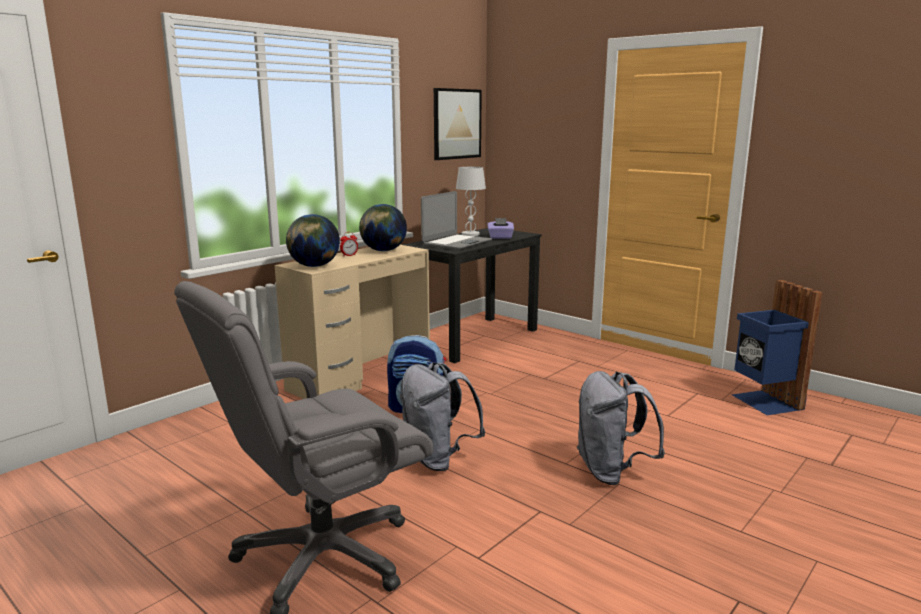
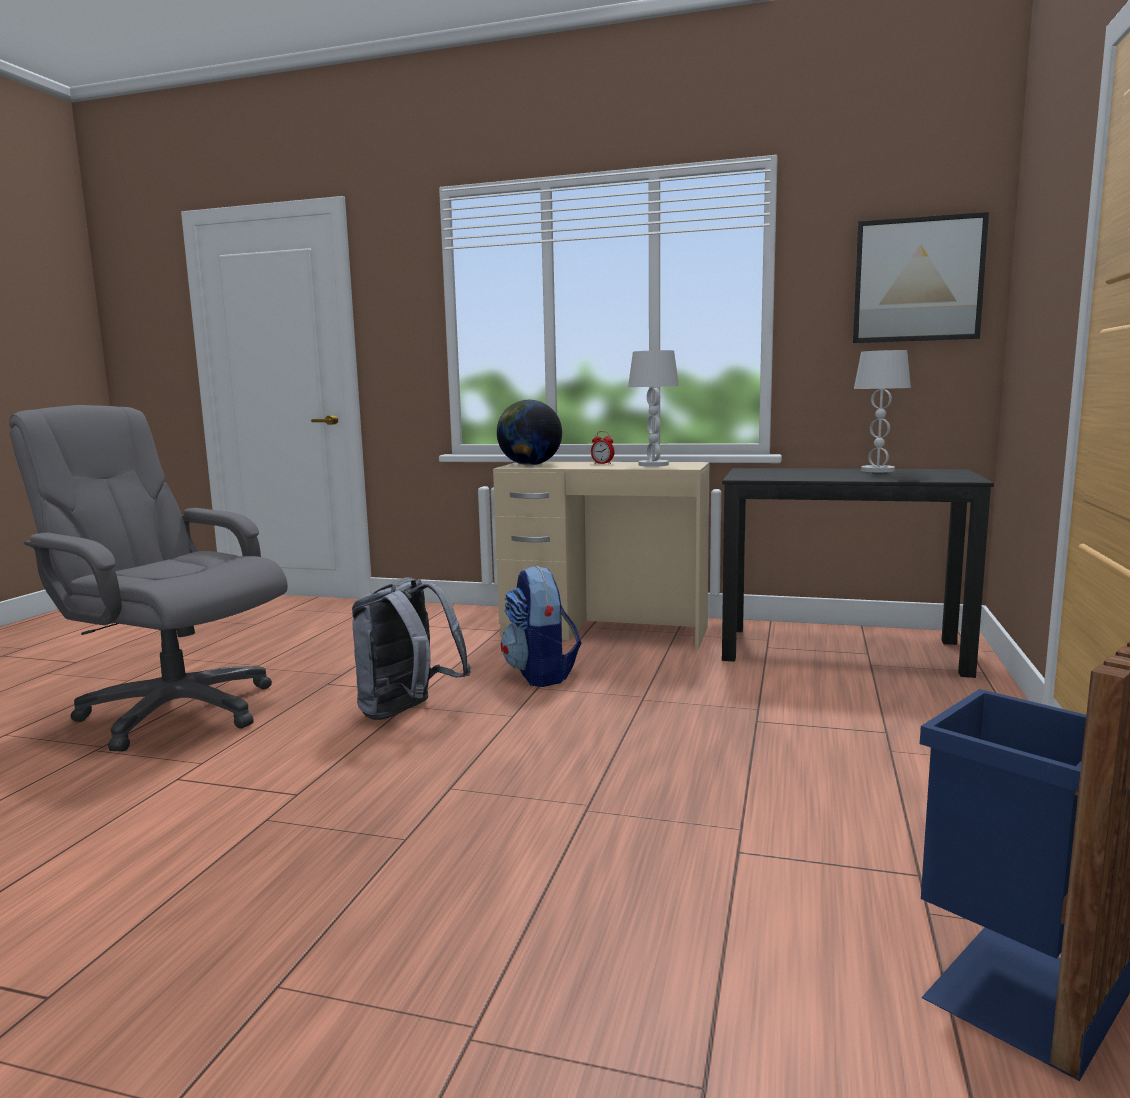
camera: 65 degrees right, 5 degrees down
(383, 251) = (653, 465): globe -> white table lamp
(456, 243) = (796, 474): laptop -> none
(500, 237) = (894, 477): purple tissue box -> none
(612, 472) = (442, 828): grey backpack -> none

